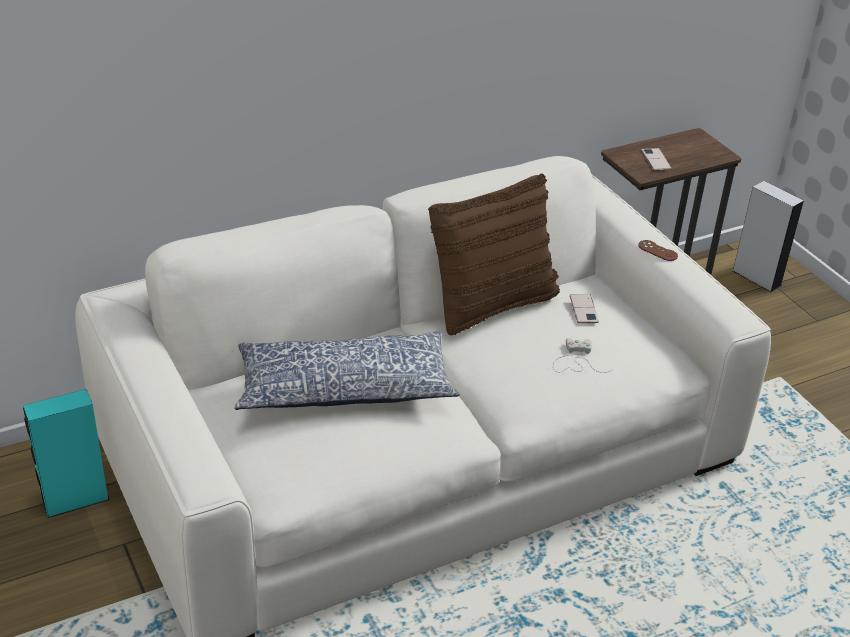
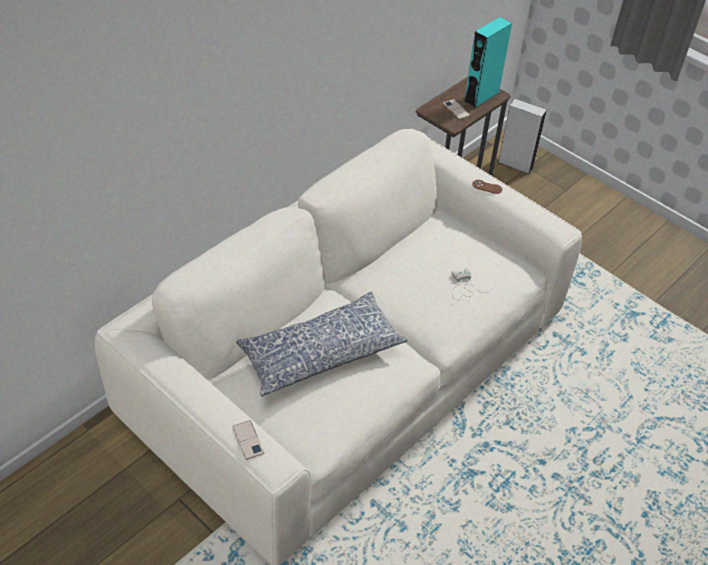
camera: 20 degrees left, 10 degrees up
(75, 500) = (126, 475): turquoise speaker -> turquoise speaker (481, 97)
(491, 306) = (387, 255): brown pillow -> none
(583, 309) = (450, 242): phone -> phone (248, 440)

